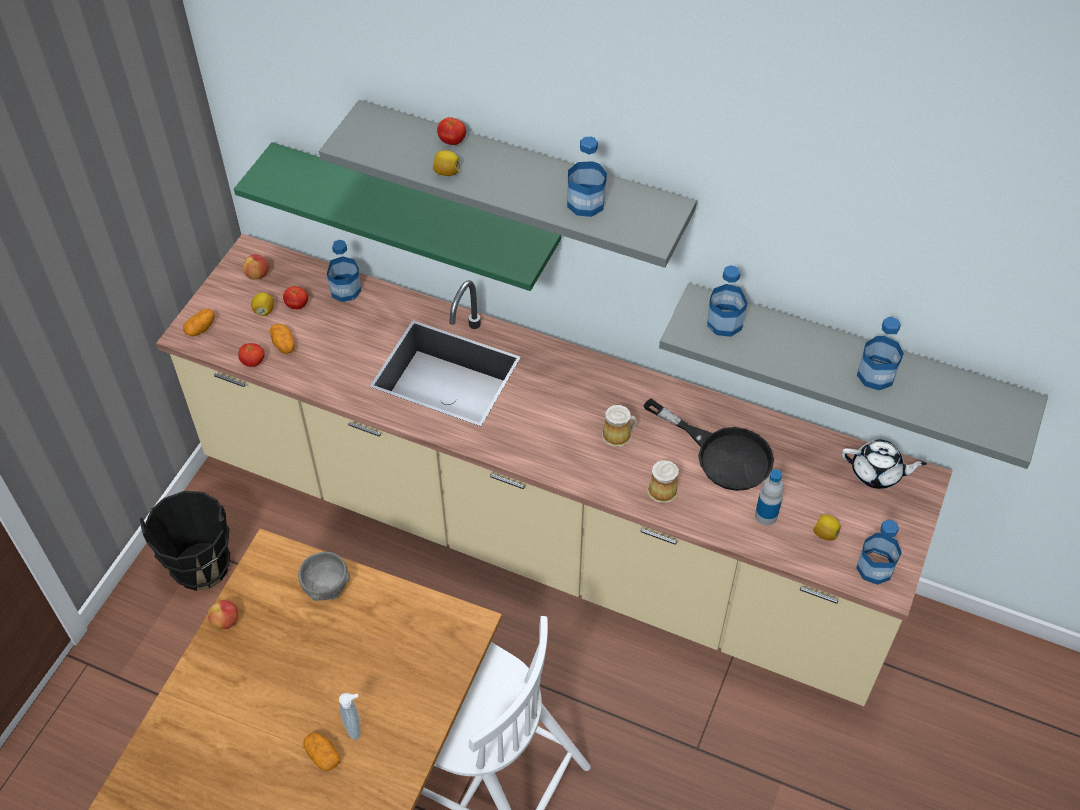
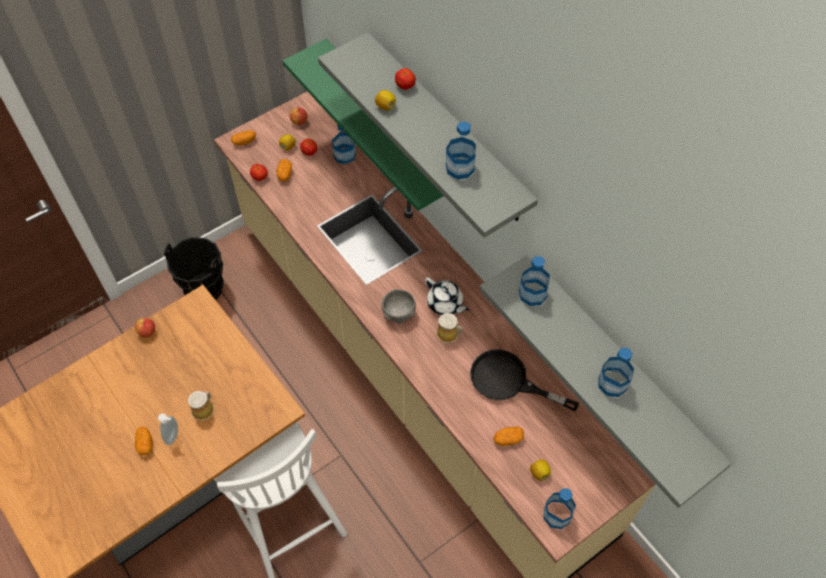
camera: 30 degrees right, 5 degrees up
(326, 586) = (215, 340): grey bowl -> grey bowl (399, 313)
(662, 489) = (452, 385): mug -> mug (204, 409)
(722, 454) = (508, 381): black frying pan -> black frying pan turned 135 degrees clockwise
(766, 515) = (508, 439): bottle -> potato
(877, 473) = (607, 450): white teapot -> white teapot (445, 303)

